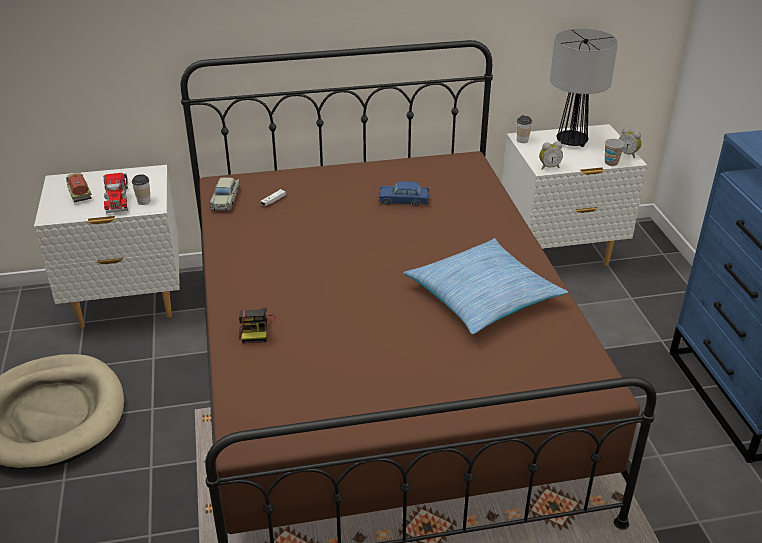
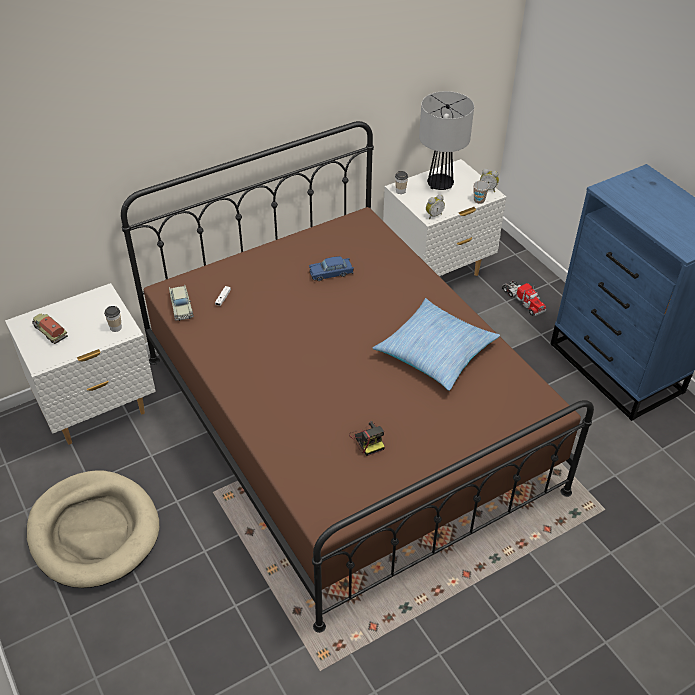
camera: 20 degrees left, 10 degrees up
(117, 197) = (89, 329): toy truck -> toy truck (522, 300)
(255, 329) = (279, 426): camera -> camera (367, 440)

